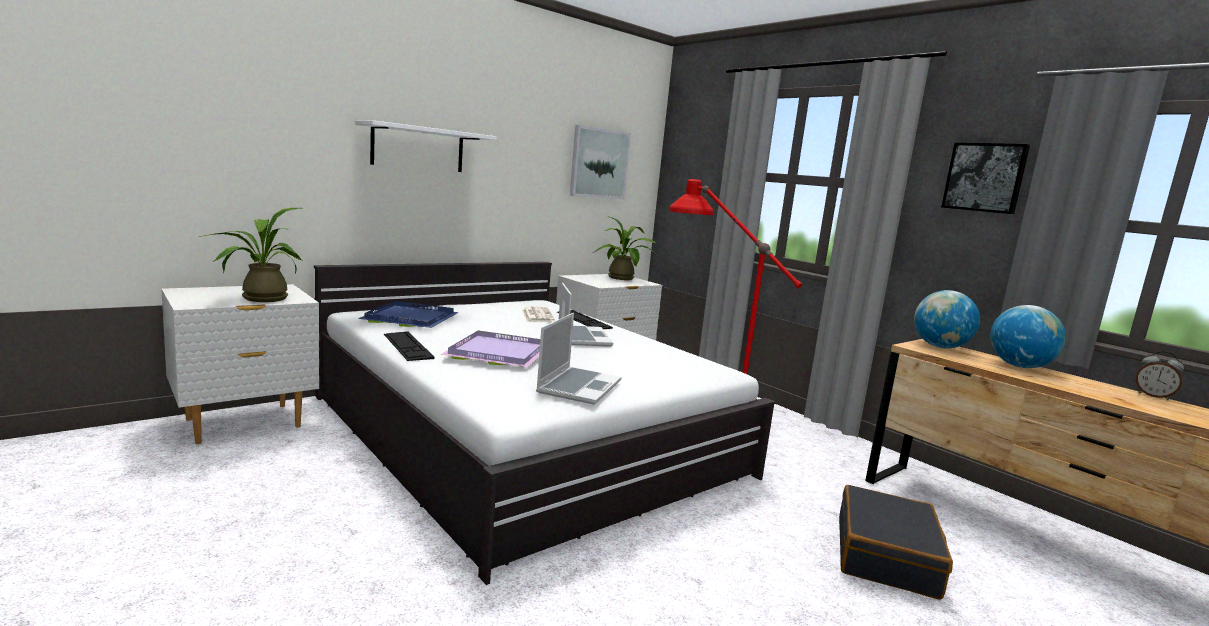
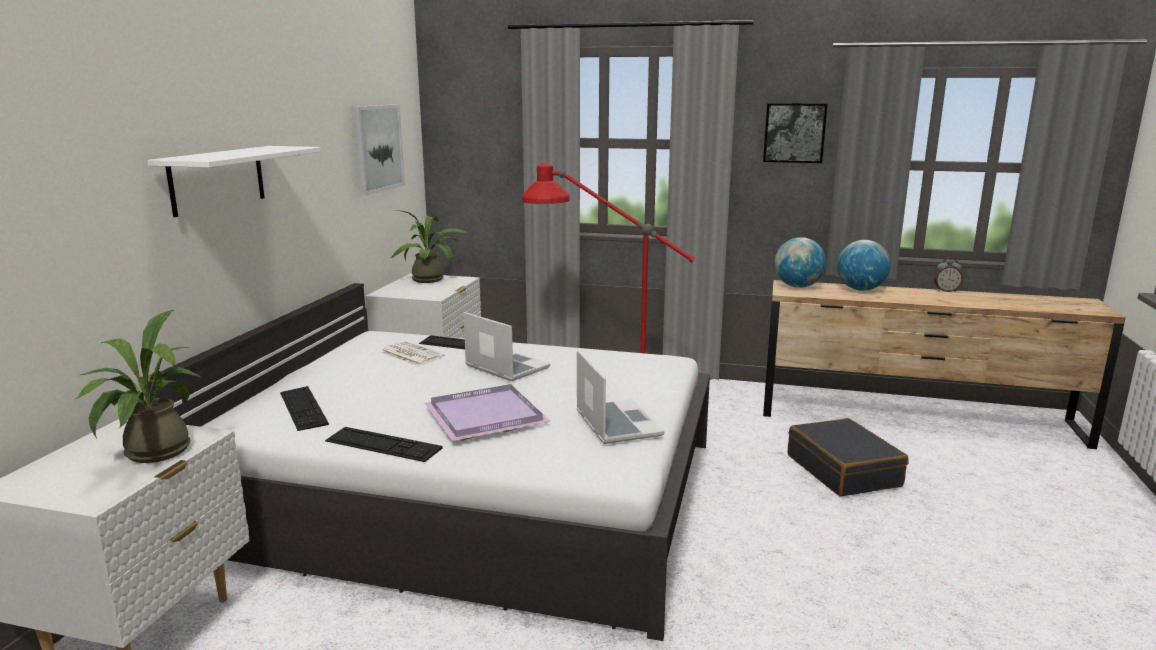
camera: 35 degrees left, 5 degrees up
(412, 318) = (303, 408): blue tray -> keyboard

